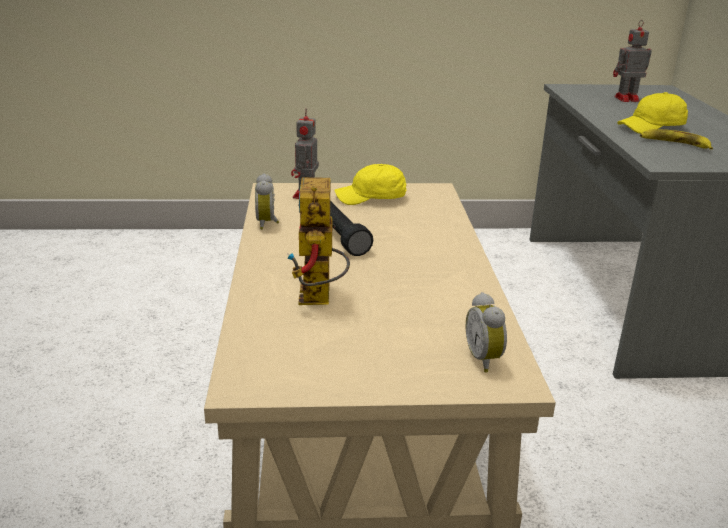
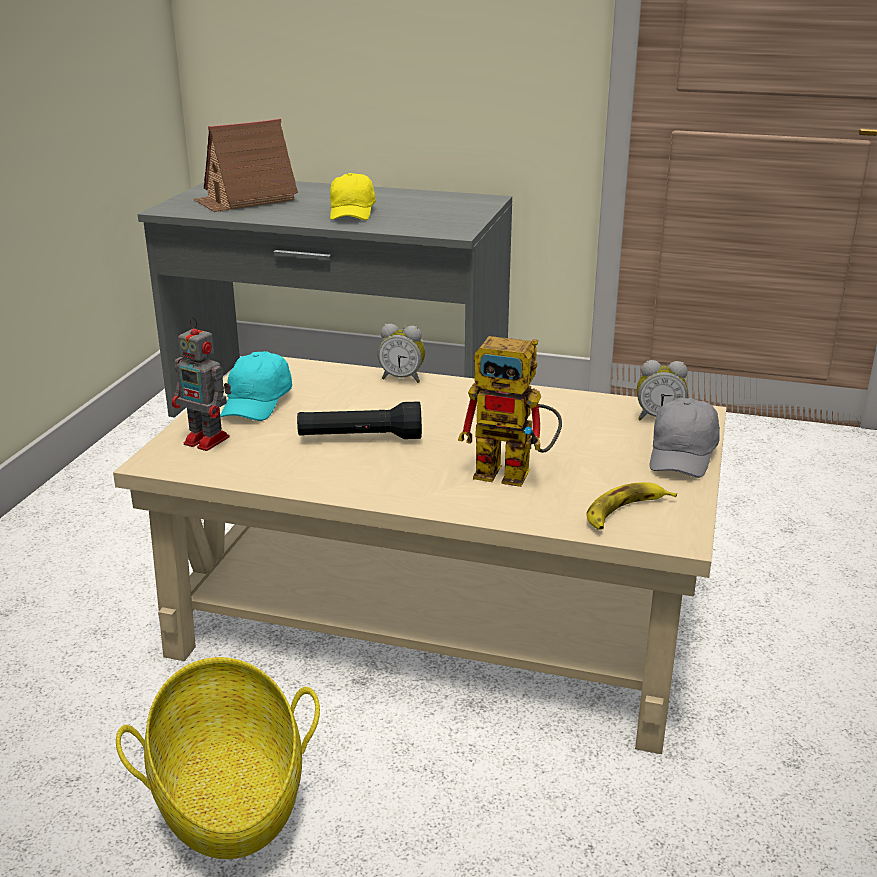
camera: 70 degrees left, 0 degrees up
(148, 367) = (229, 795): none -> basket
(268, 223) = (280, 478): alarm clock -> alarm clock (402, 378)
(371, 198) = (257, 403): yellow cap -> turquoise cap
(408, 379) = (682, 455): none -> grey cap
(625, 99) = (246, 200): toy robot -> toy house
(674, 144) = (407, 217): banana -> banana (625, 512)

